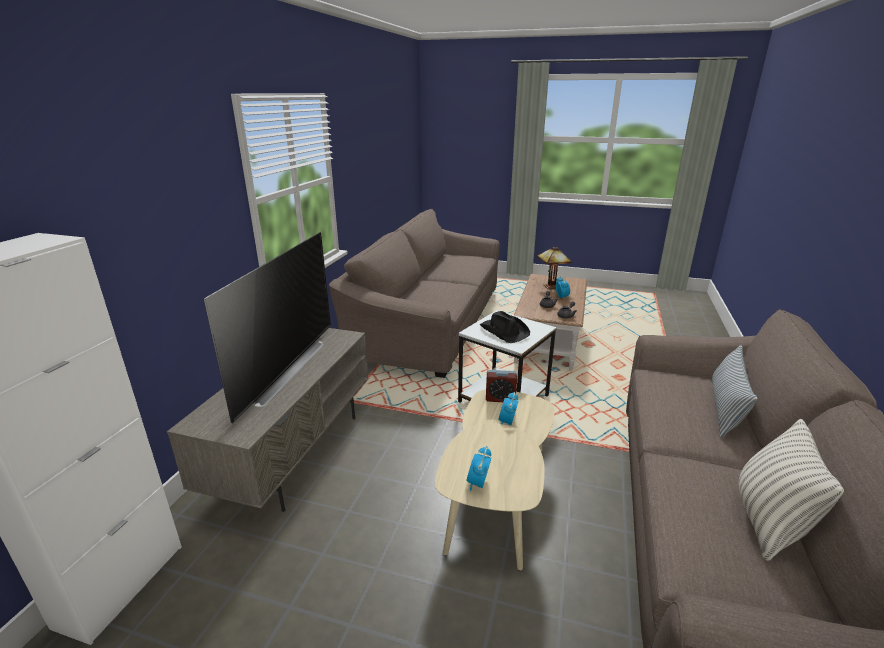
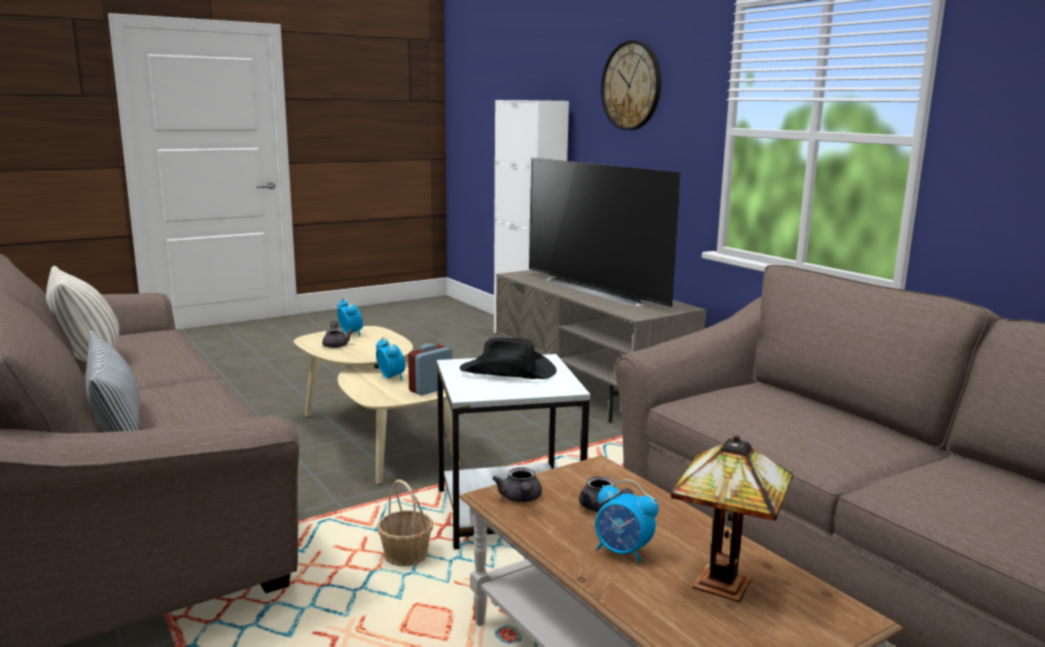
camera: 130 degrees right, 10 degrees down
(144, 185) = (631, 86): none -> wall clock
(510, 470) = (336, 344): none -> grey teapot
(570, 404) = (406, 556): none -> basket

